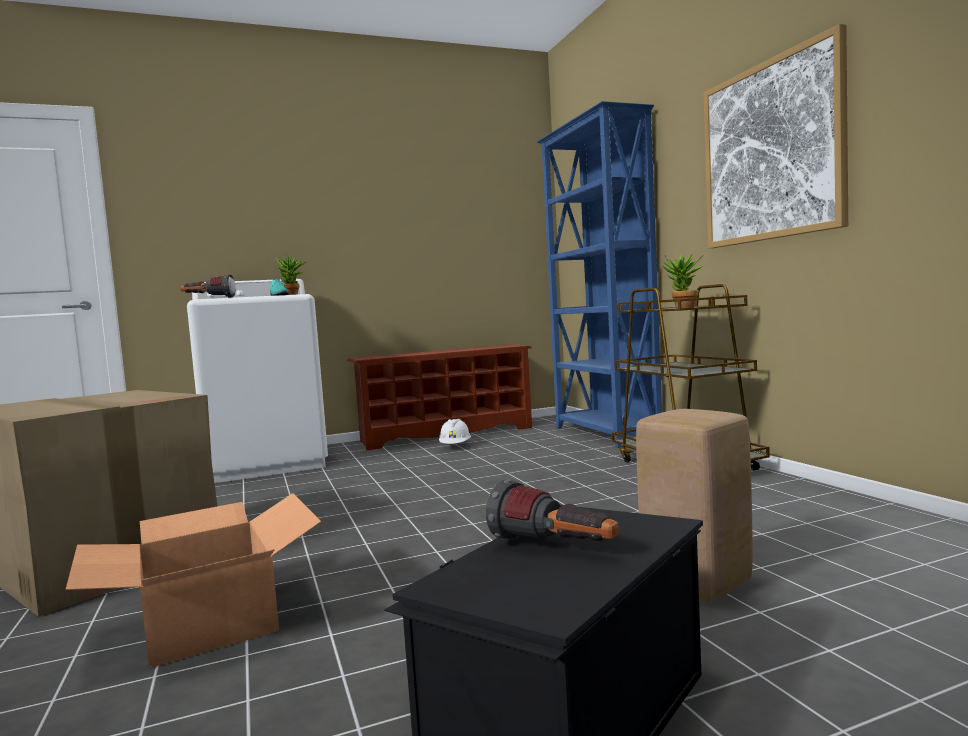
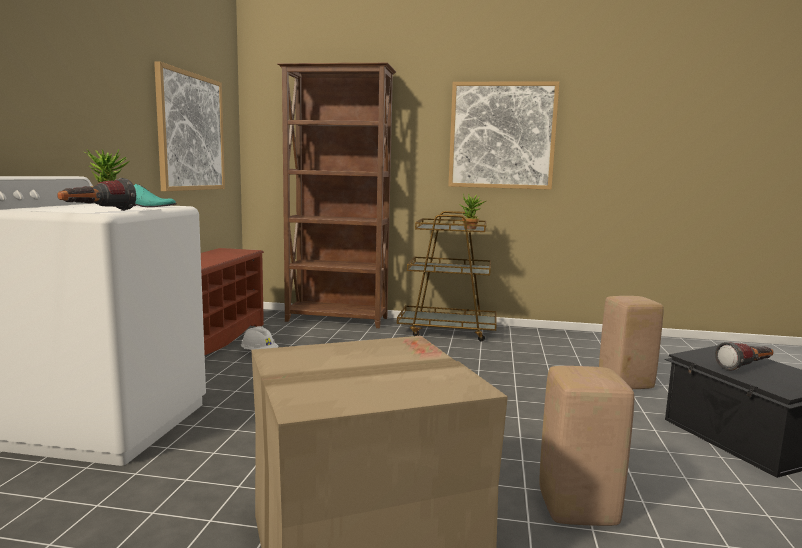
camera: 60 degrees left, 5 degrees up
(207, 622) = (579, 509): cardboard box -> beige stool
(461, 231) = (191, 132): none -> picture
(605, 434) = (337, 320): blue bookcase -> brown bookcase

